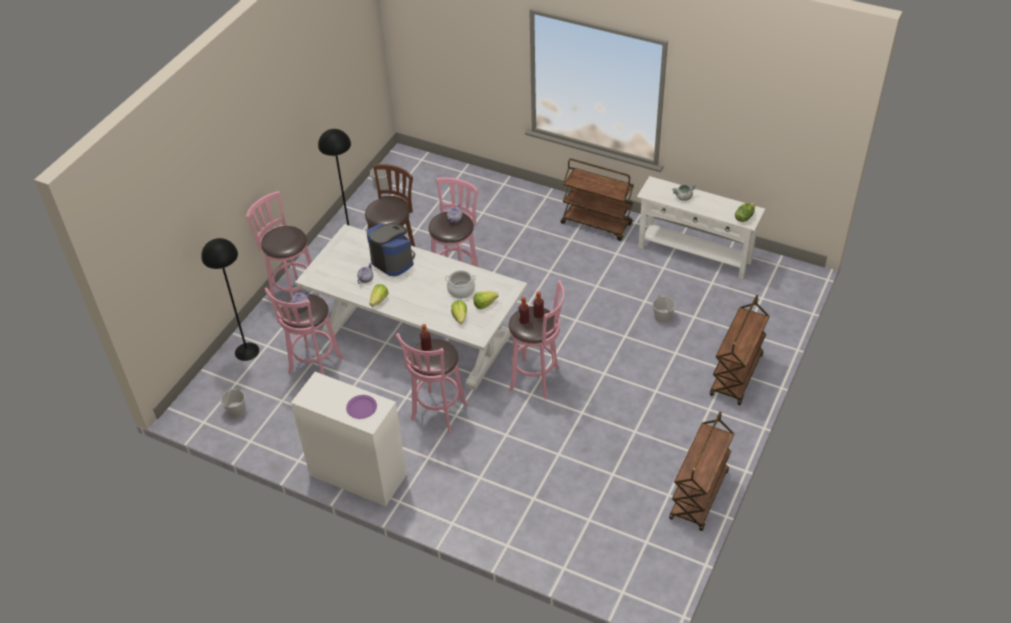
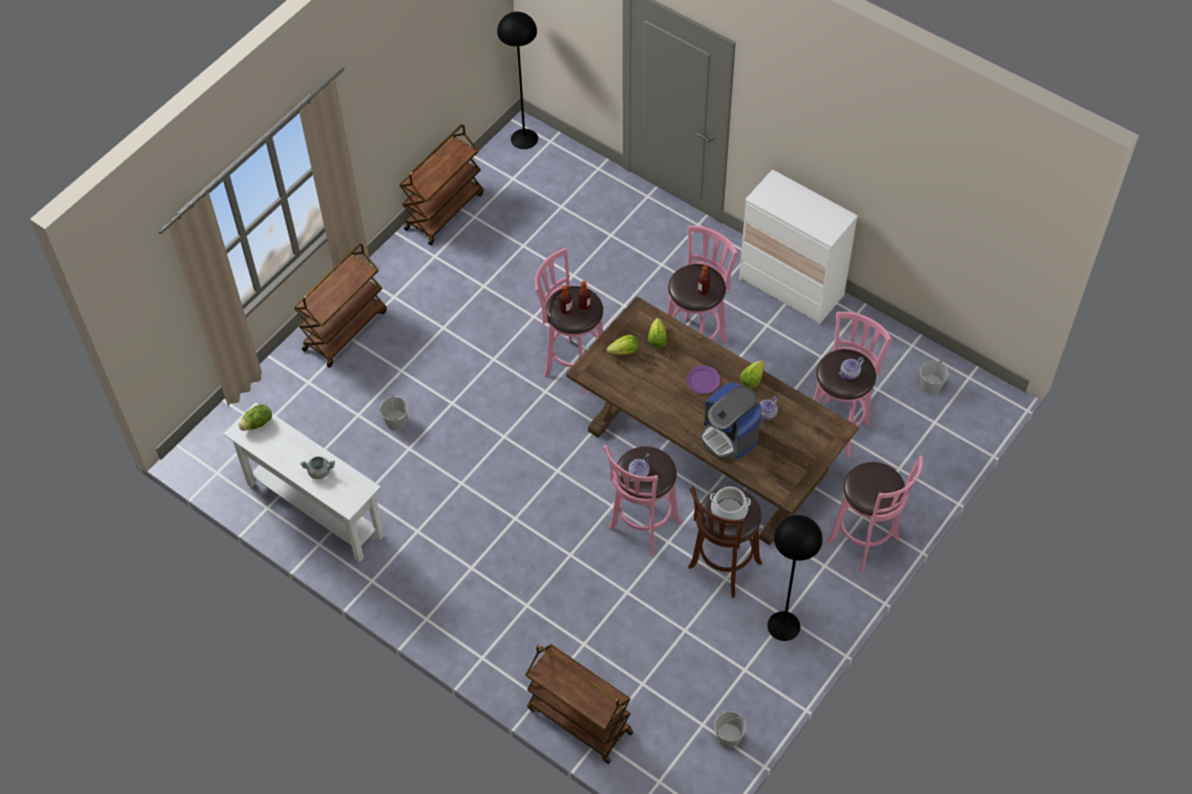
camera: 170 degrees left, 10 degrees up
(246, 351) = (924, 464): black floor lamp -> black floor lamp (524, 139)
(362, 408) = (781, 197): purple plate -> purple plate (703, 380)
(416, 334) = (708, 451): white dining table -> brown dining table
(461, 290) = (649, 375): cooking pot -> cooking pot (729, 511)
(597, 224) = (425, 589): brown cart -> brown cart (579, 720)

